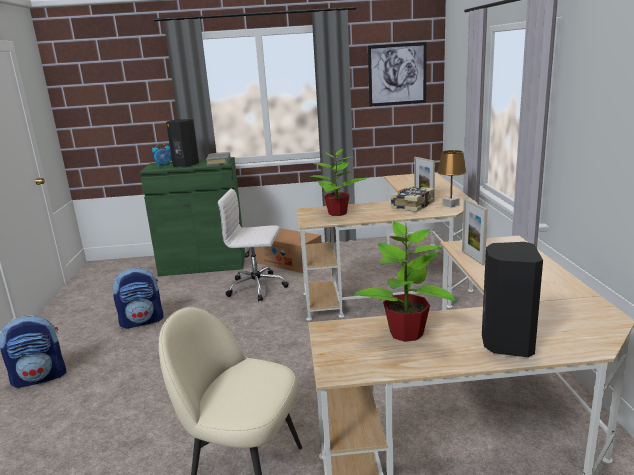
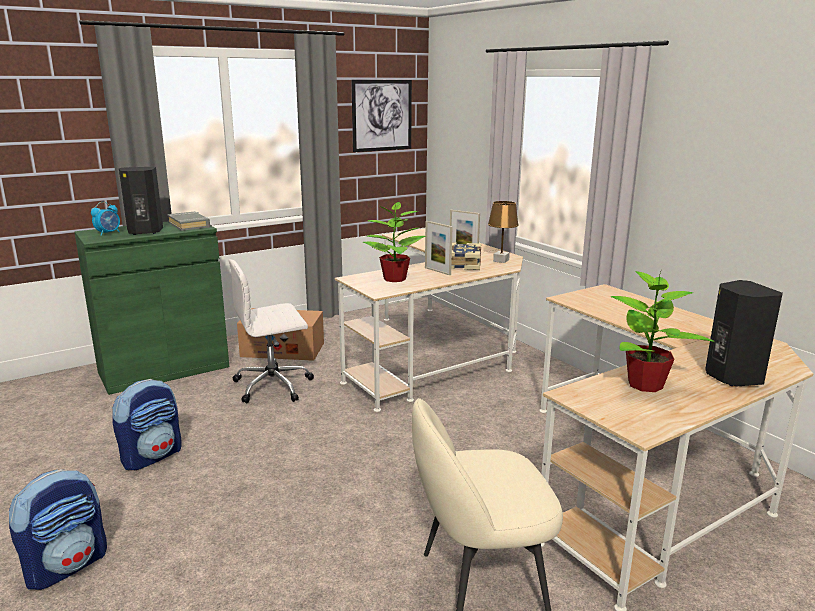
camera: 30 degrees left, 0 degrees up
(473, 258) = (597, 309): picture frame -> picture frame (437, 271)

